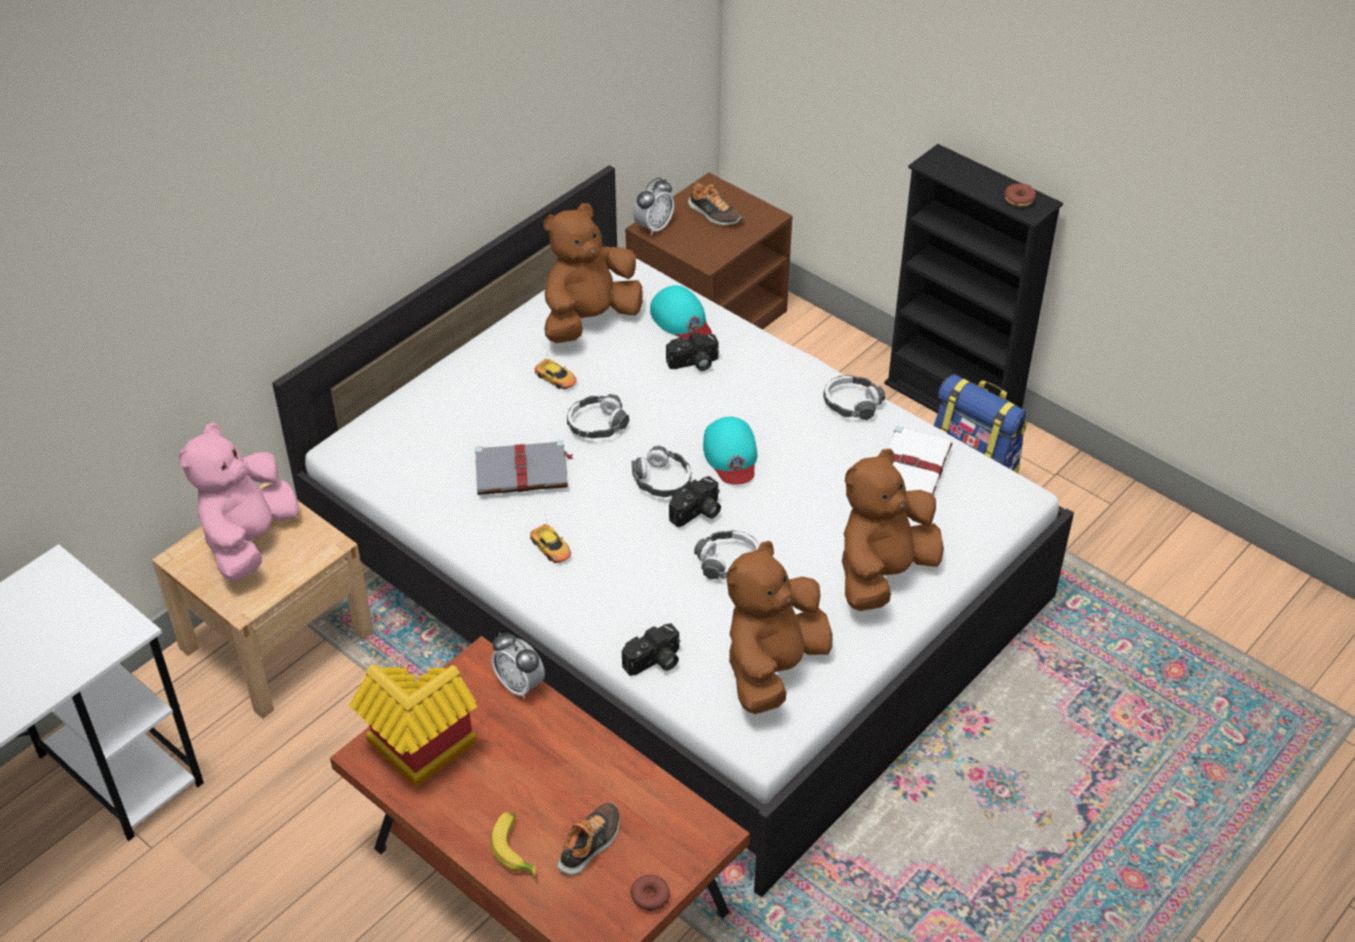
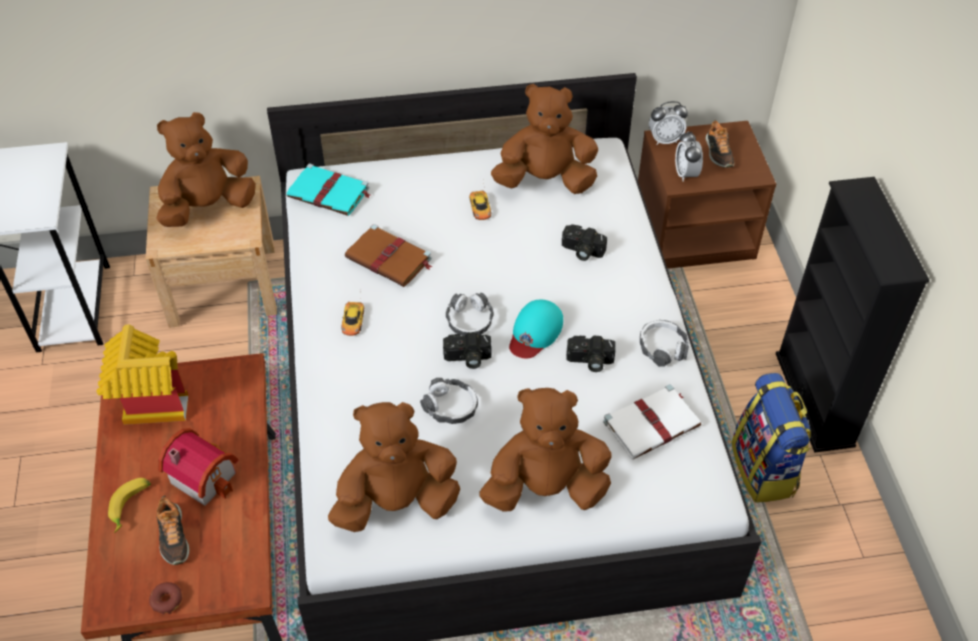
camera: 40 degrees right, 5 degrees up
(249, 541) = (208, 207): pink plush toy -> brown plush toy
(387, 447) = (330, 193): none -> turquoise book
(519, 685) = (248, 401): alarm clock -> alarm clock (686, 174)
(523, 471) = (389, 259): grey book -> brown book
(555, 773) = (205, 474): none -> toy house
(590, 844) = (173, 537): shoe -> shoe turned 90 degrees clockwise
(597, 424) = (471, 255): headphones -> none
(654, 662) = (328, 443): camera -> camera (589, 361)
(681, 320) = (607, 215): turquoise cap -> none
(1019, 199) = (891, 257): donut -> none

